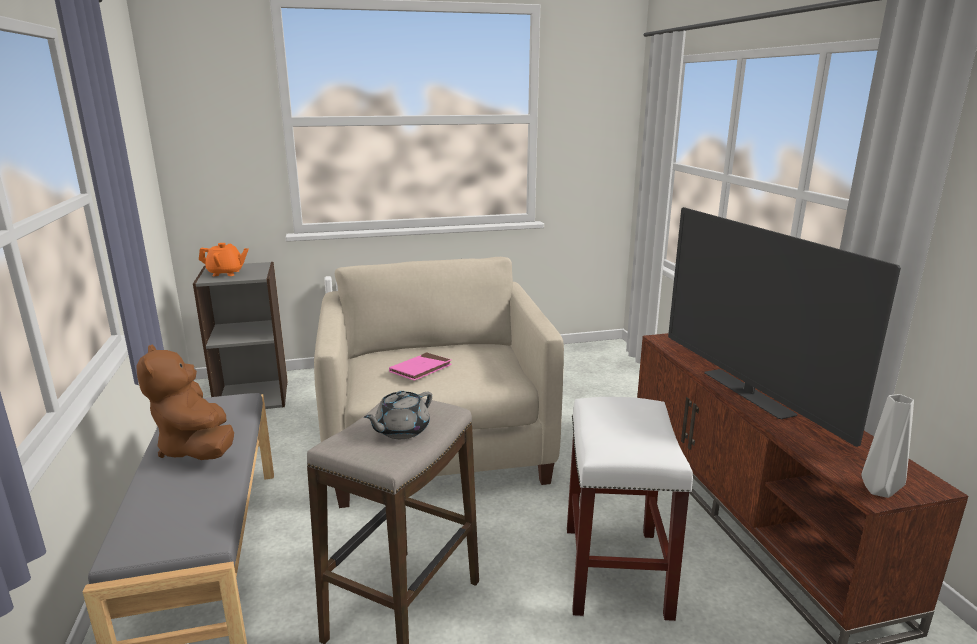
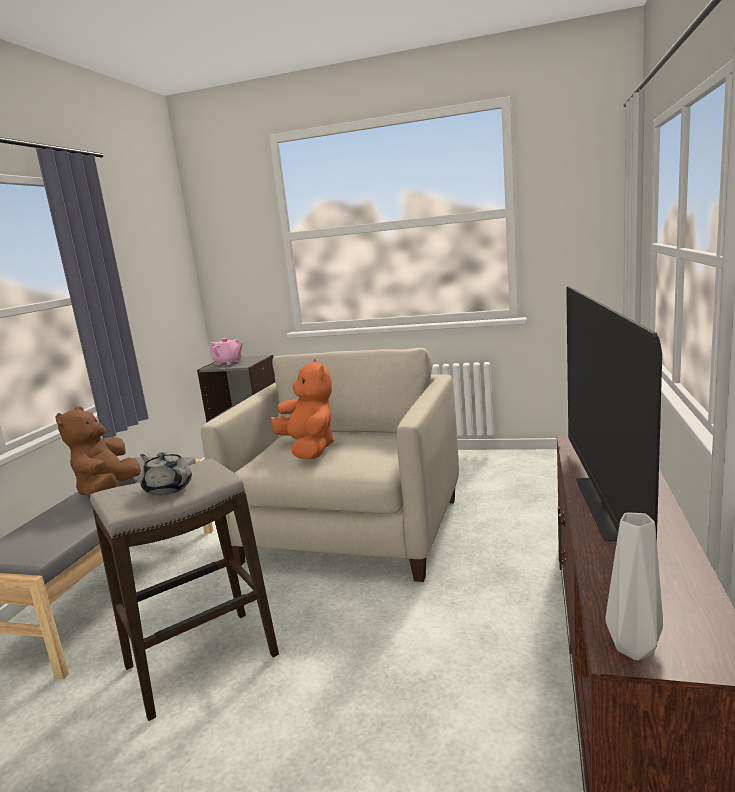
camera: 30 degrees right, 5 degrees down
(226, 273) = (228, 363): orange teapot -> pink teapot
(401, 430) = (168, 488): grey teapot -> grey teapot turned 60 degrees clockwise
(421, 369) = (309, 449): pink book -> orange plush toy
(617, 572) = (410, 684): white stool -> none

